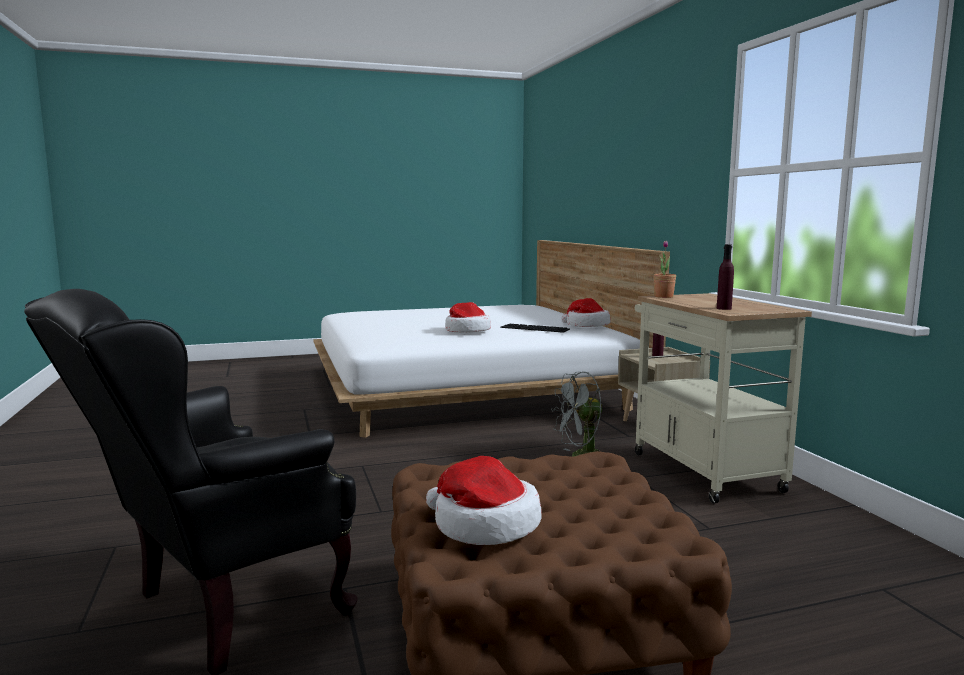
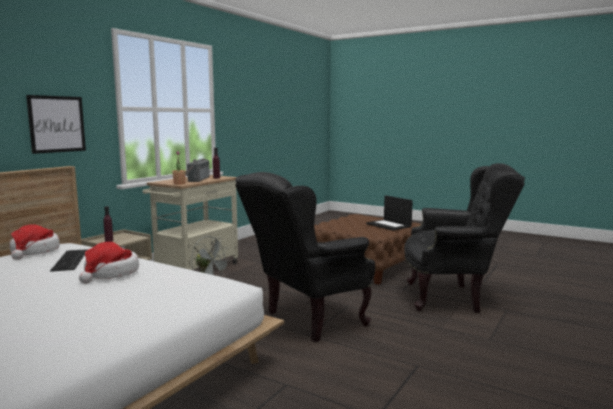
camera: 130 degrees left, 0 degrees up
(391, 475) = (307, 321): none -> black armchair
(484, 525) = (389, 225): hat -> laptop
(672, 198) = (57, 124): none -> picture
(712, 303) = (197, 179): none -> radio

